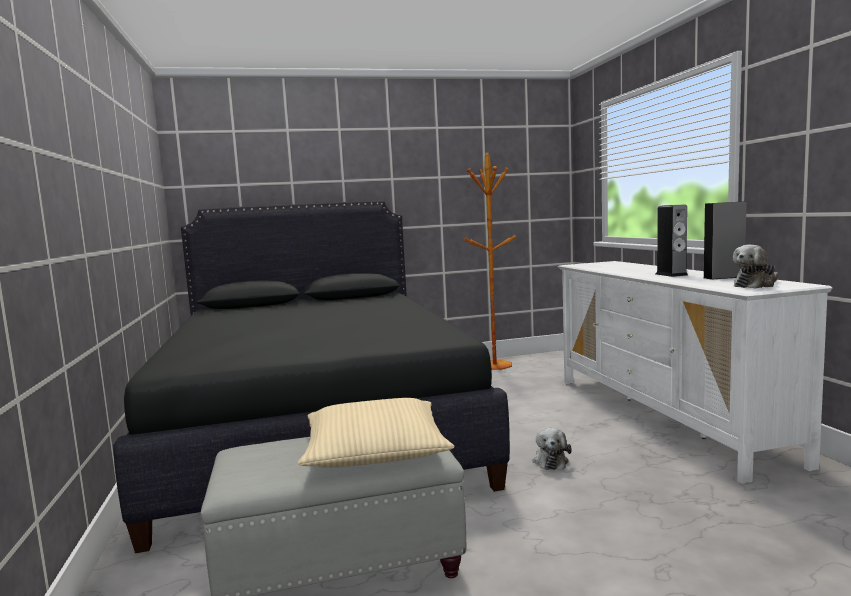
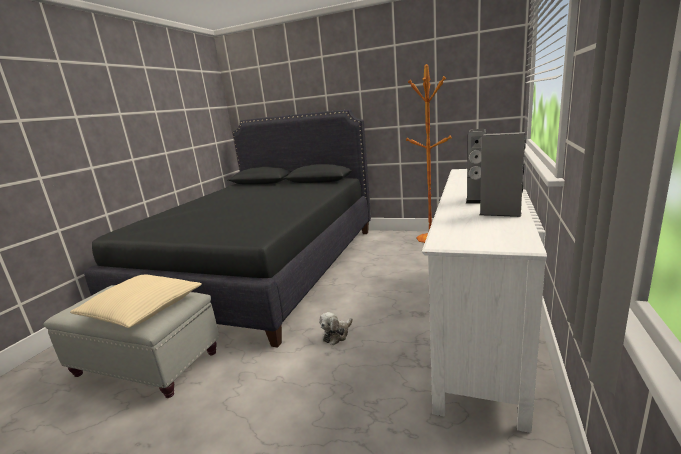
camera: 35 degrees right, 10 degrees up
(755, 285) = (478, 235): plush toy -> none

